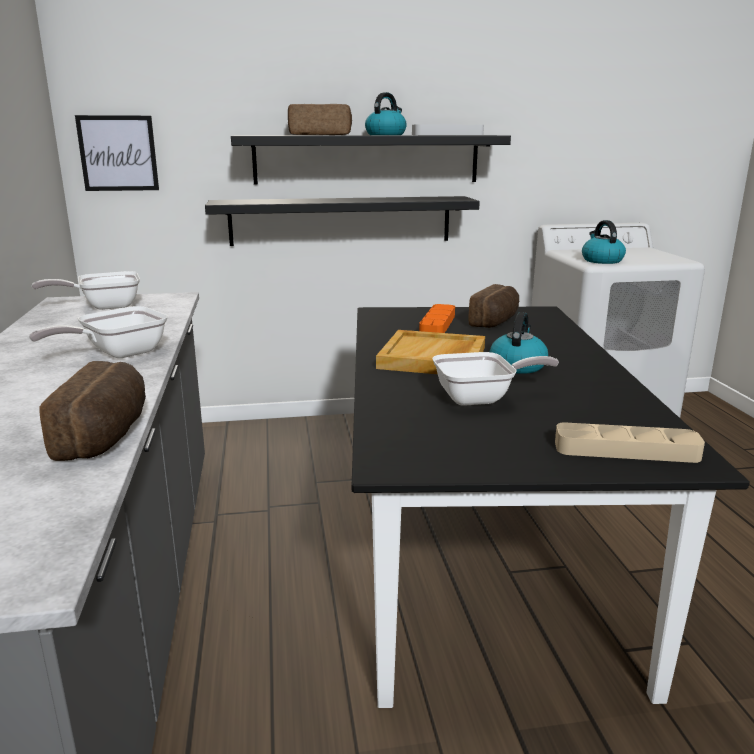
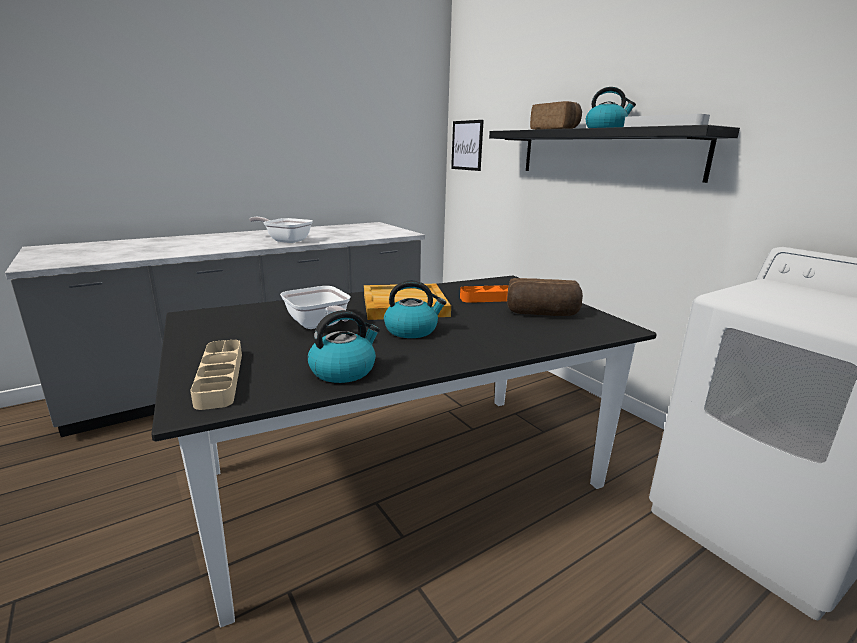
camera: 65 degrees right, 0 degrees up
(104, 306) = (370, 228): frying pan -> none
(107, 435) = (168, 254): bread -> none
(341, 220) = (576, 207): black shelf -> none
(601, 260) = (754, 298): kettle -> kettle (344, 370)

